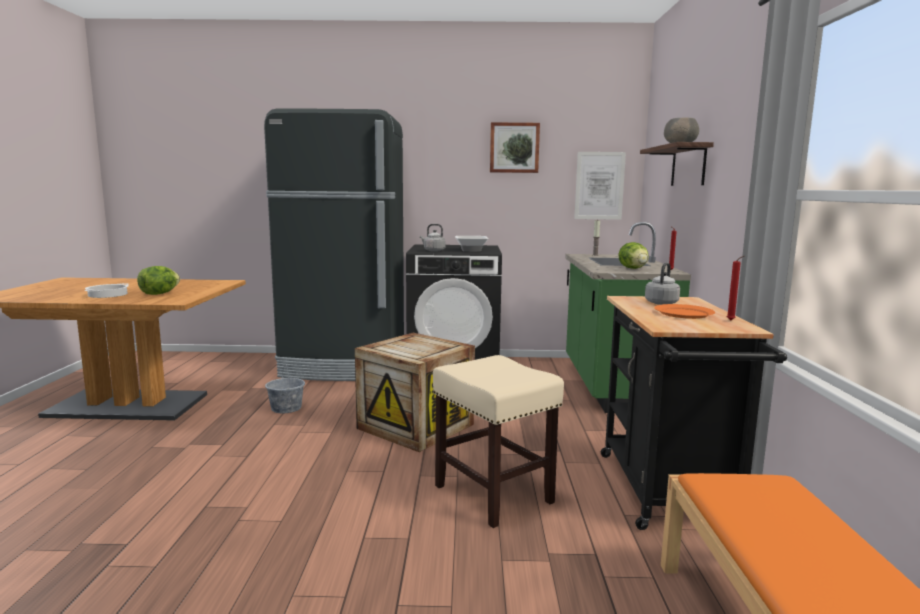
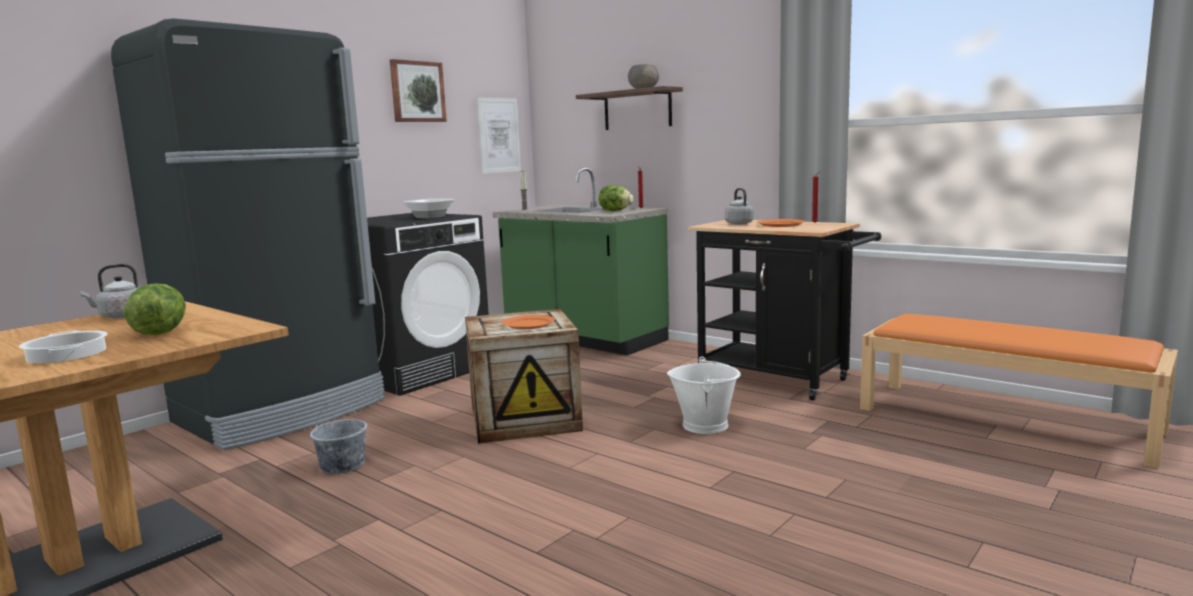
camera: 50 degrees left, 0 degrees up
(414, 349) = (528, 324): none -> orange plate
(433, 250) = (395, 222): grey kettle -> grey kettle (120, 316)
(494, 494) = (705, 425): beige stool -> white bucket

